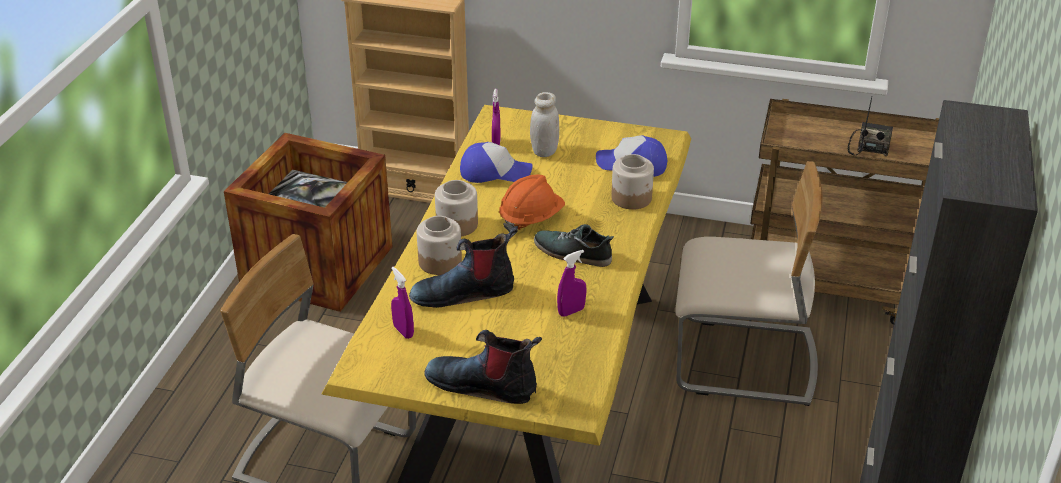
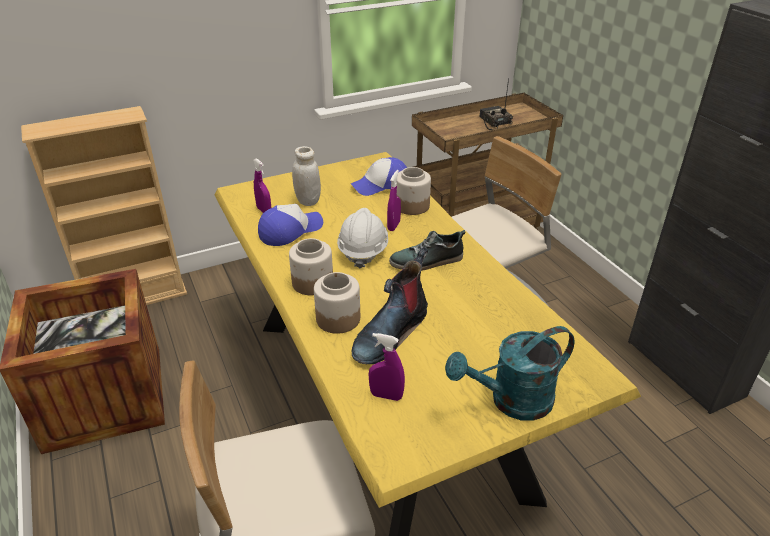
camera: 40 degrees left, 0 degrees up
(483, 385) = (511, 401): boot -> turquoise watering can
(531, 218) = (363, 251): orange hard hat -> white hard hat
(571, 311) = (487, 303): purple spray bottle -> purple spray bottle (393, 226)

